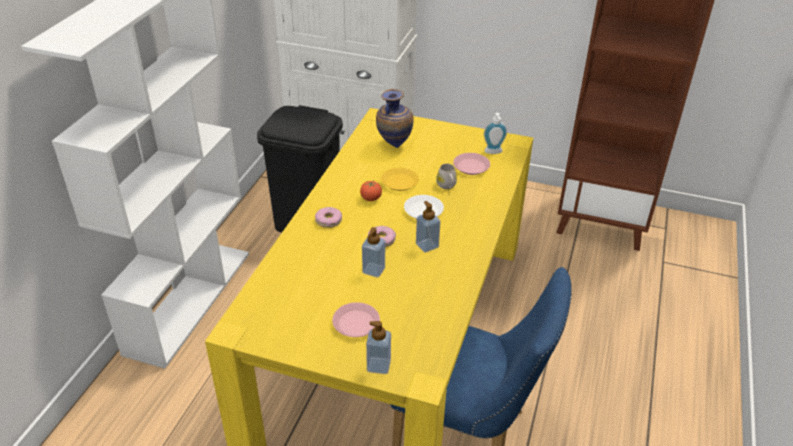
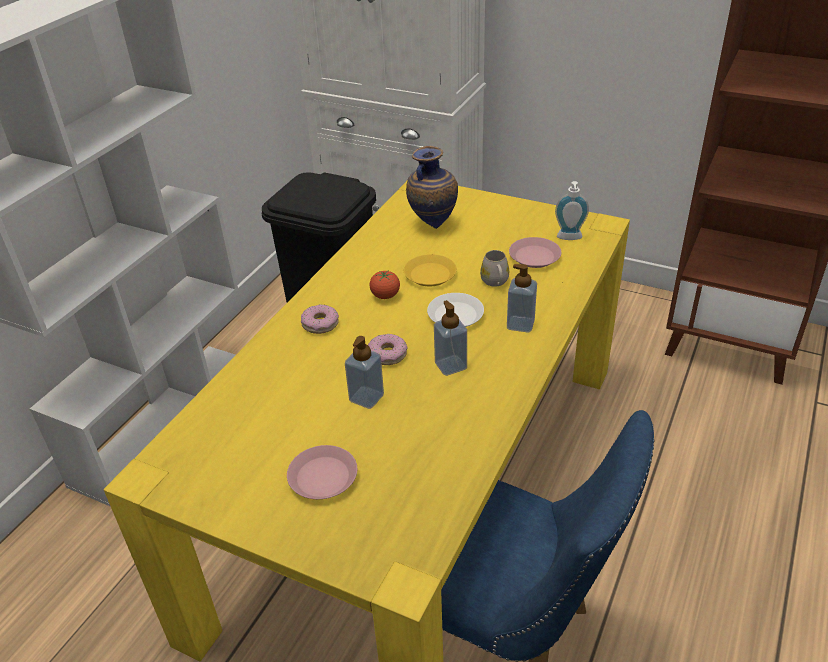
camera: 10 degrees right, 0 degrees up
(378, 365) = (341, 547): soap dispenser -> soap dispenser (520, 324)

